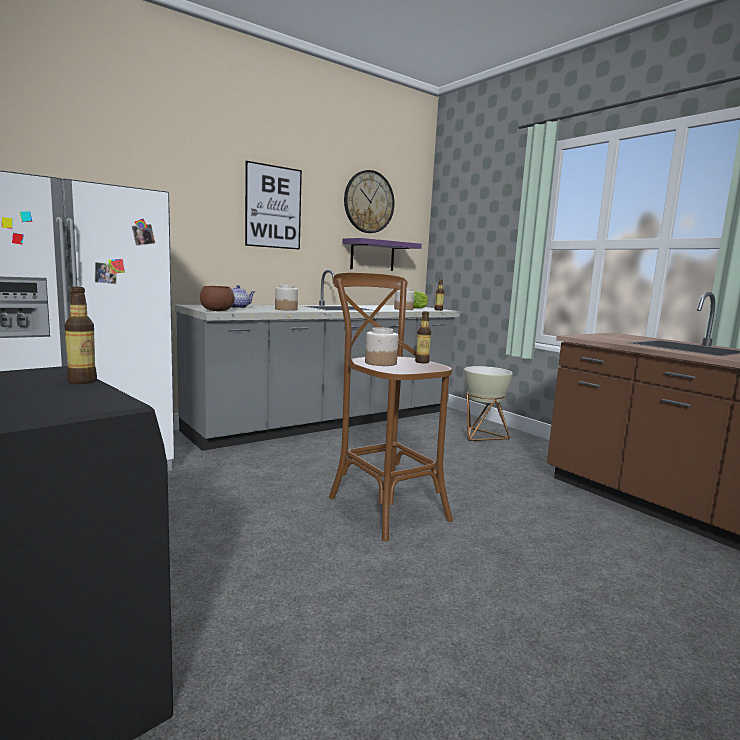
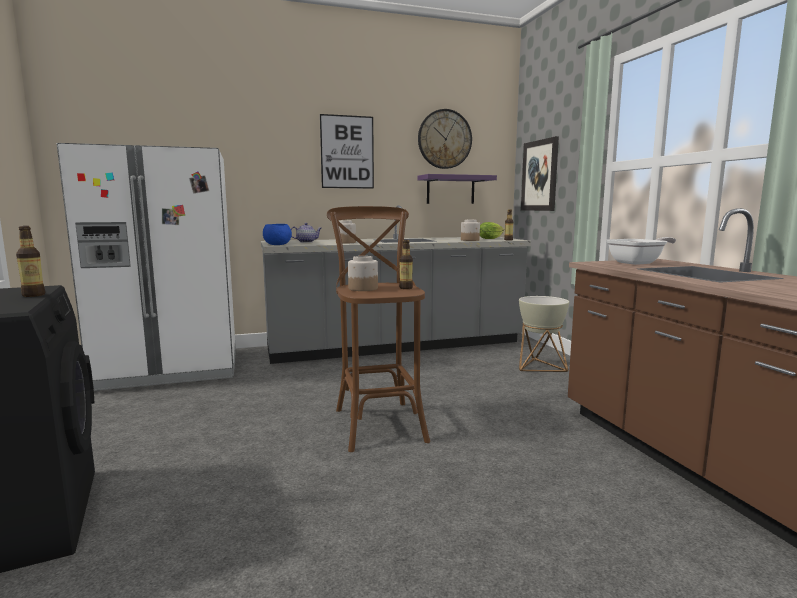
camera: 20 degrees right, 0 degrees up
(216, 311) = (277, 245): brown bowl -> blue bowl
(462, 247) = (539, 175): none -> picture
(613, 337) = (639, 263): none -> frying pan

